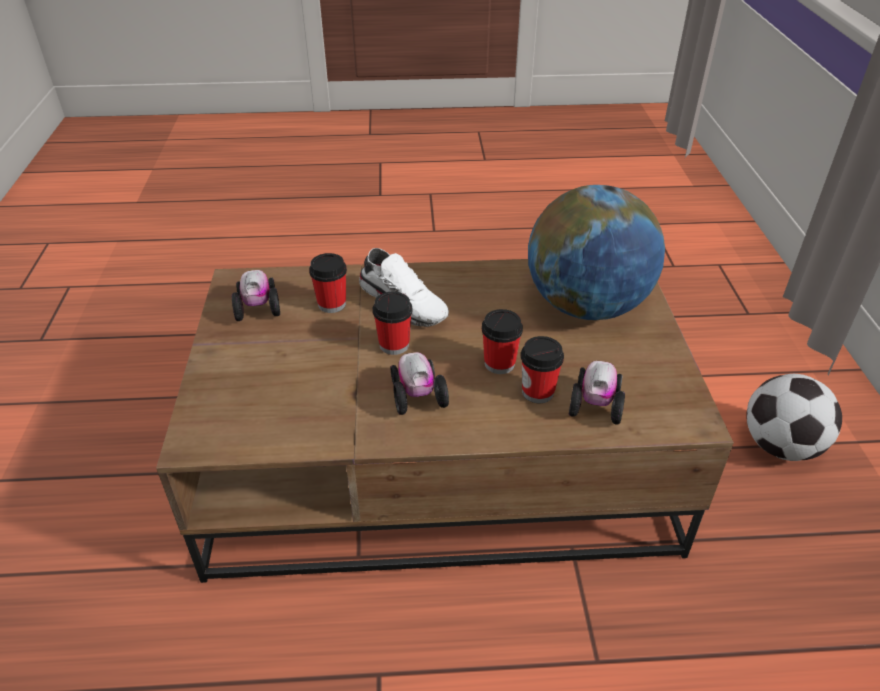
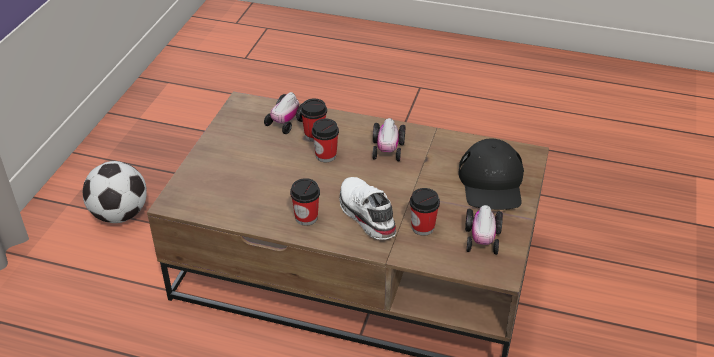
camera: 160 degrees left, 0 degrees up
(251, 379) = (491, 183): none -> black cap
(394, 345) = (388, 184): cup -> cup (306, 217)
(586, 306) = (236, 179): globe -> none

